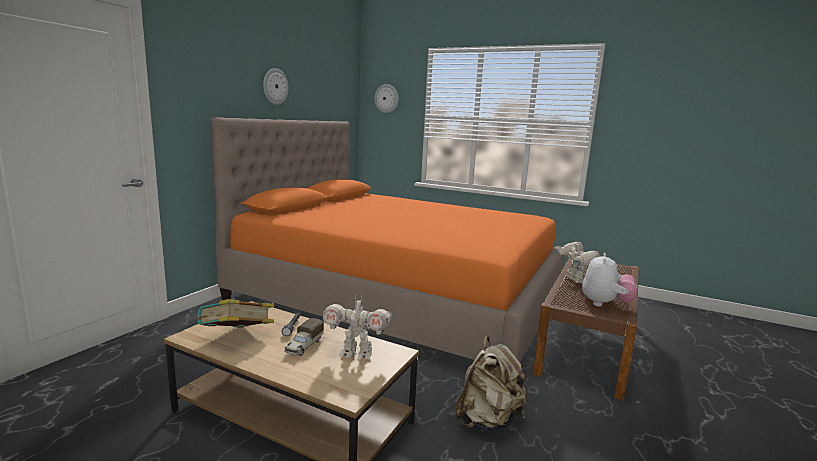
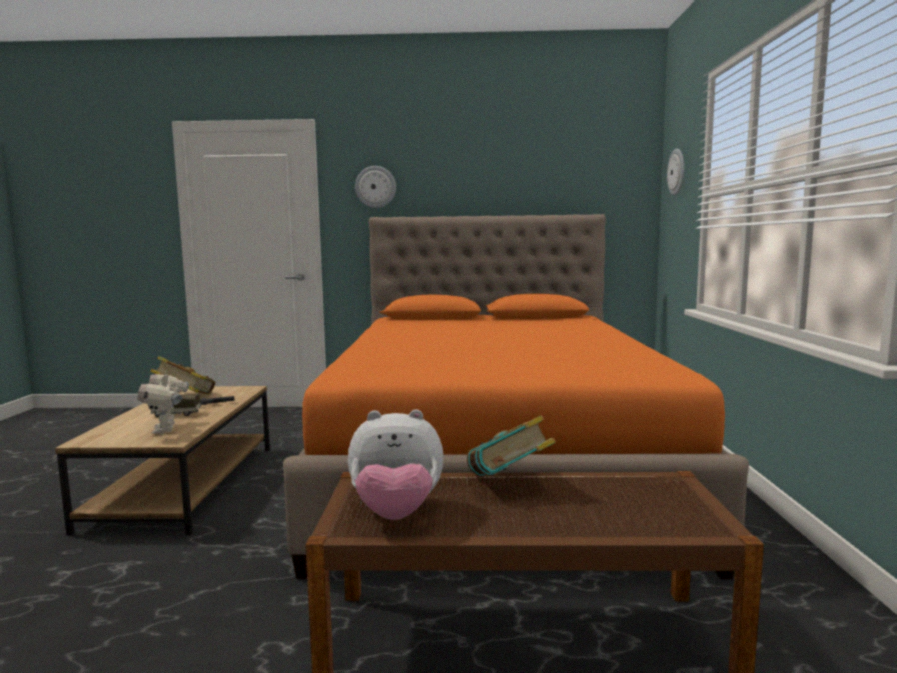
camera: 65 degrees right, 5 degrees down
(275, 86) = (474, 178): wall clock -> wall clock (375, 187)
(488, 420) = (205, 576): beige backpack -> none
(574, 280) = (509, 483): toy robot -> book

